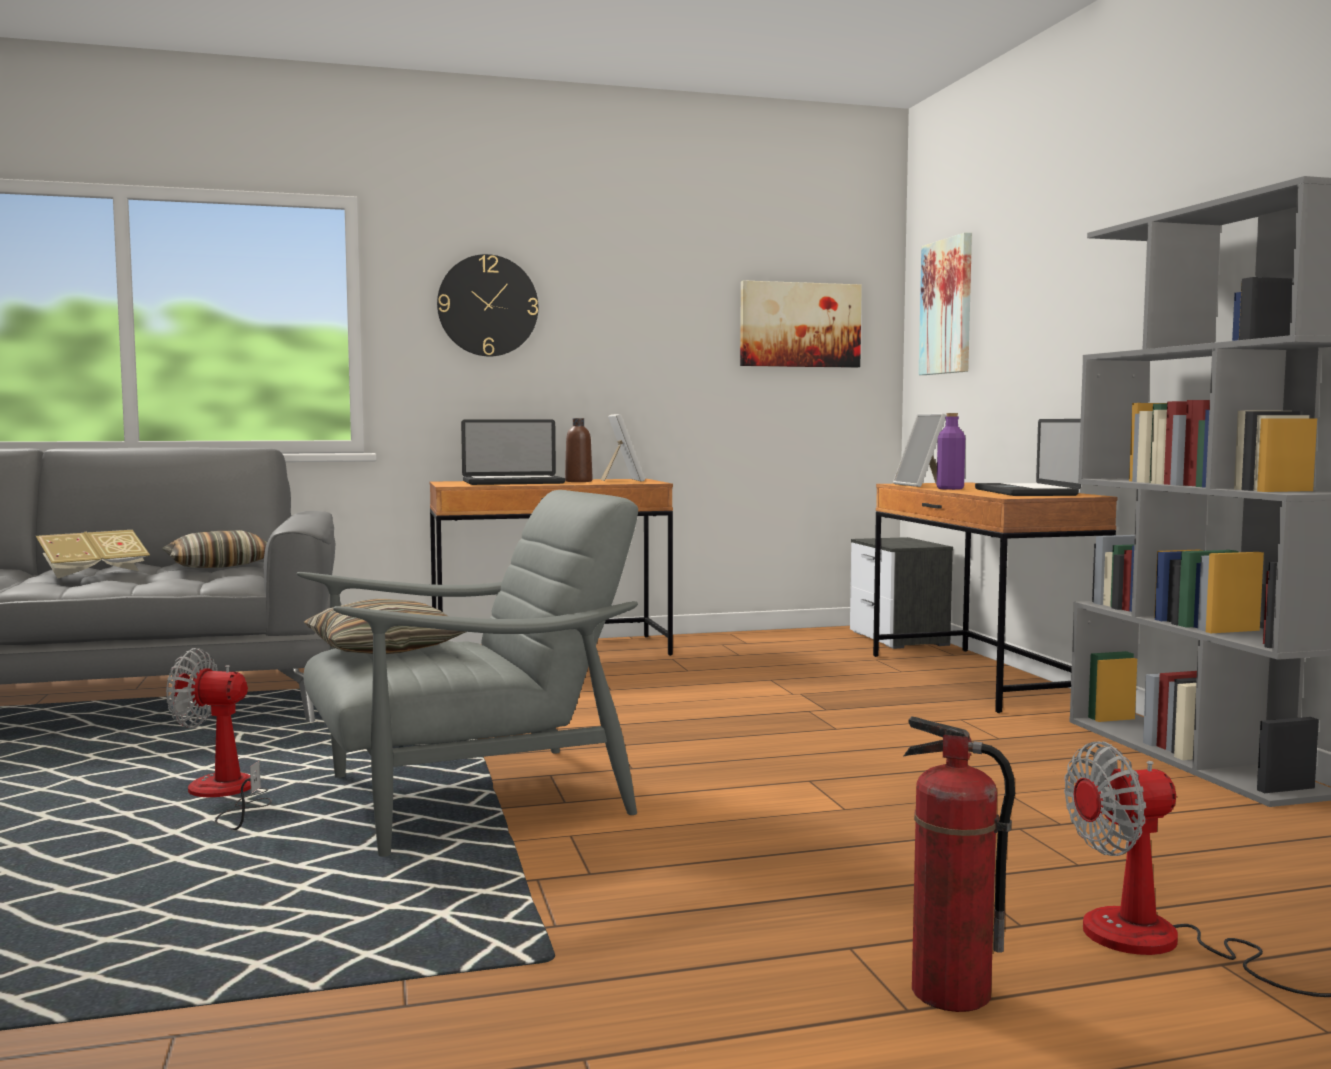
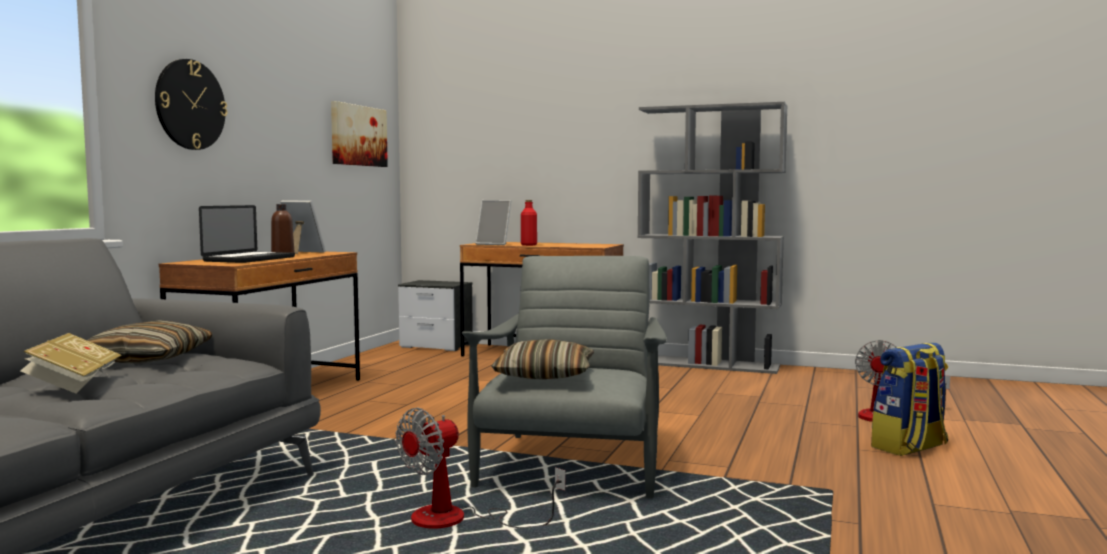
camera: 55 degrees left, 0 degrees up
(947, 307) = (453, 131): picture -> none
(949, 993) = (910, 447): fire extinguisher -> backpack
(950, 489) = (529, 245): purple bottle -> red bottle
(1025, 492) = (576, 244): laptop -> none

